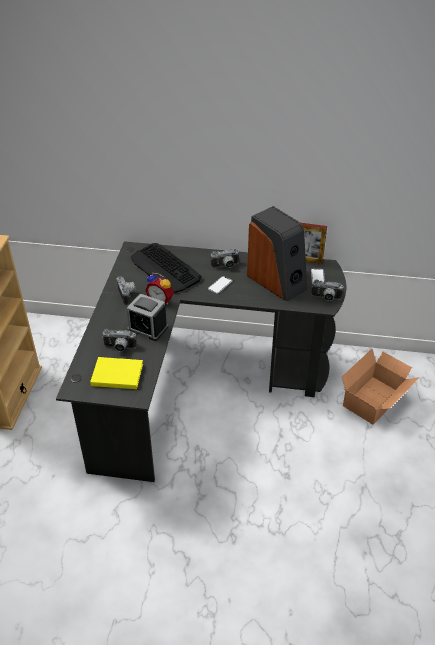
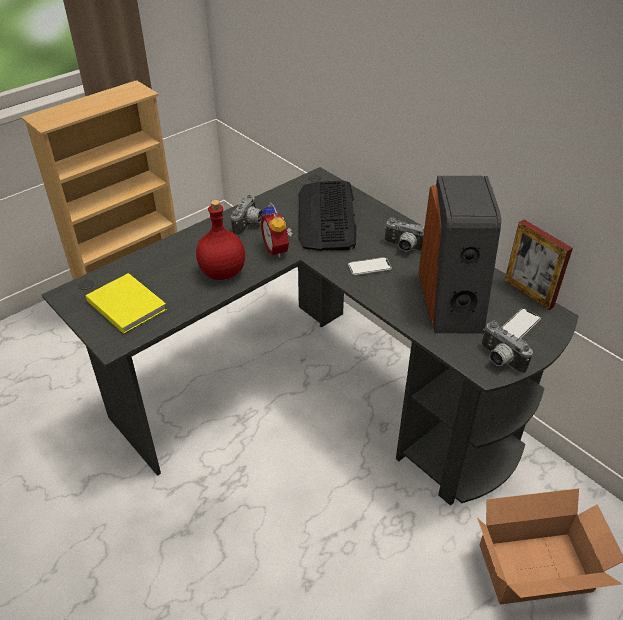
camera: 40 degrees right, 0 degrees up
(119, 348) = (167, 278): camera -> none
(148, 328) = (223, 272): alarm clock -> red bottle

